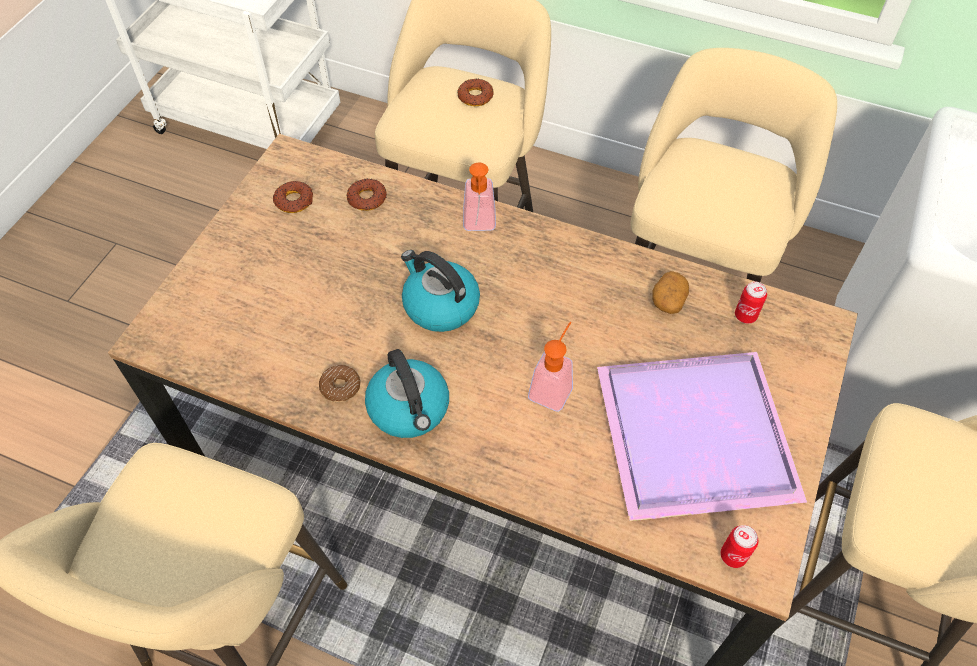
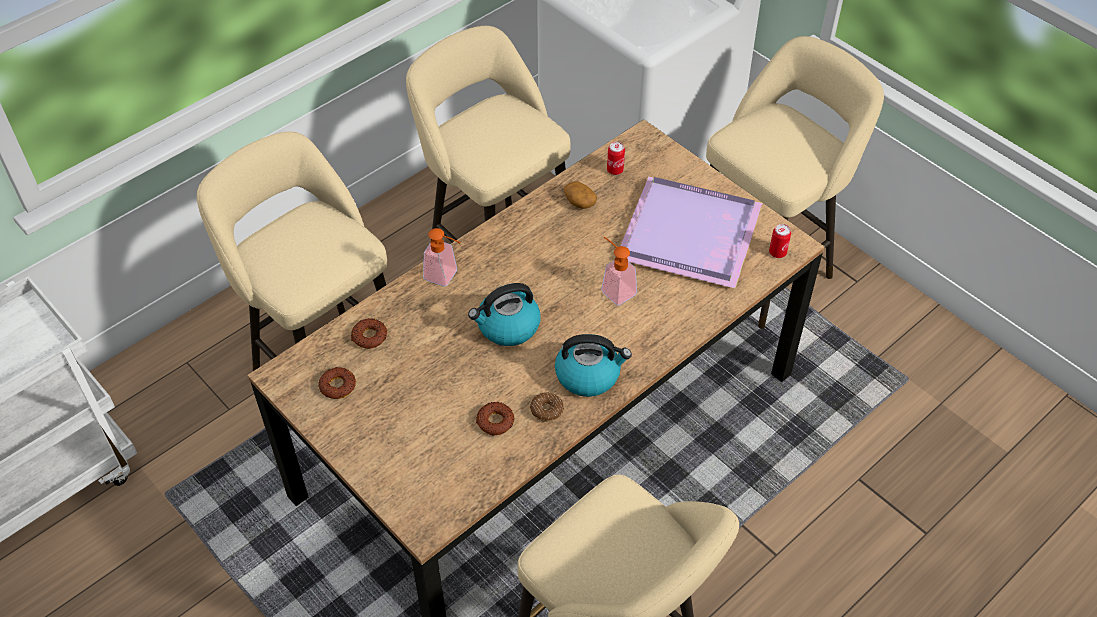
camera: 65 degrees left, 5 degrees down
(475, 96) = (301, 231): donut -> donut (495, 421)

